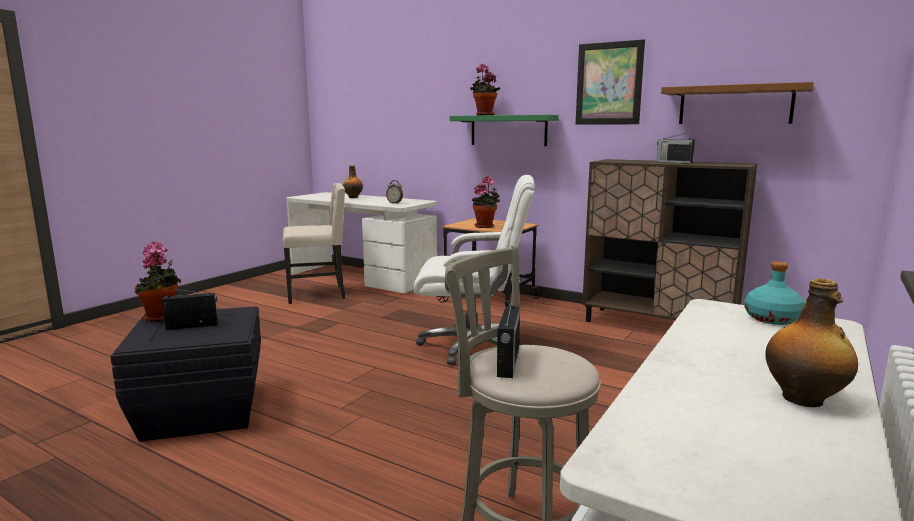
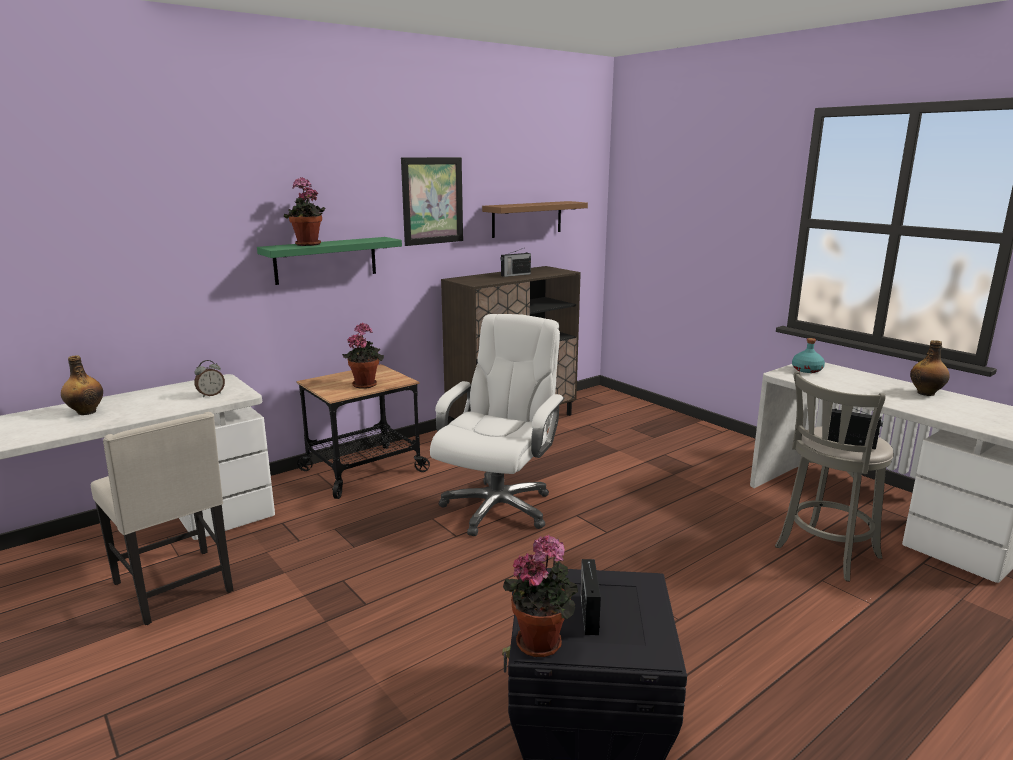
camera: 70 degrees left, 5 degrees up
(317, 294) = (176, 587): beige chair -> beige chair turned 135 degrees clockwise

